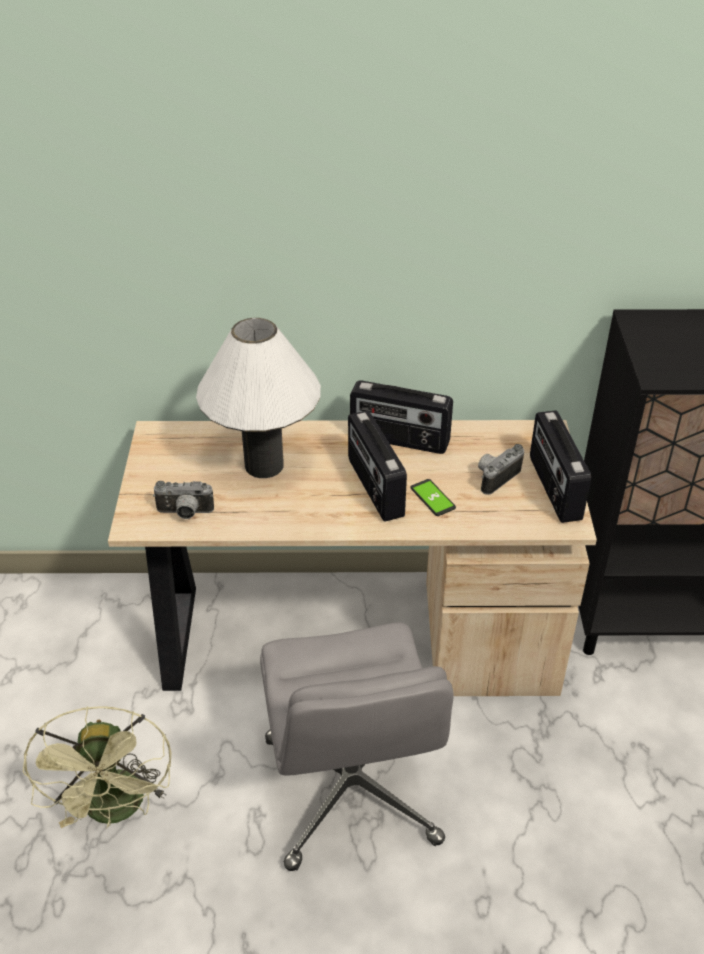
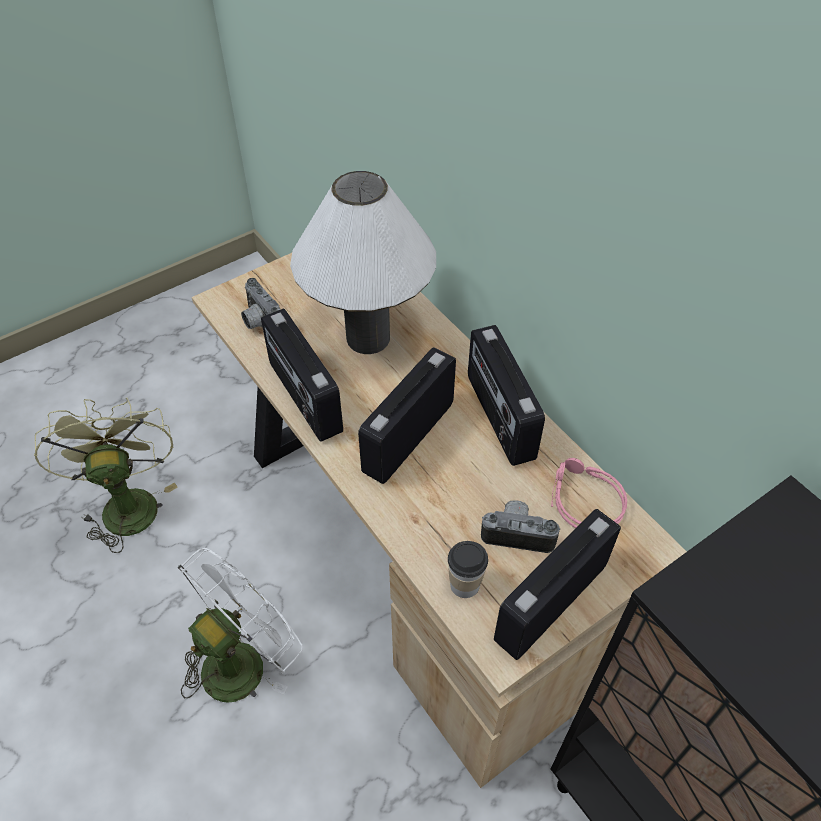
camera: 55 degrees right, 10 degrees up
(117, 810) = (127, 502): green fan -> green fan turned 120 degrees clockwise
(287, 522) = (304, 398): none -> radio
(352, 792) = (242, 659): grey office chair -> white fan
(432, 498) = (433, 494): phone -> none
(495, 439) = (582, 500): none -> pink headphones
(512, 517) = (465, 584): none -> cup

